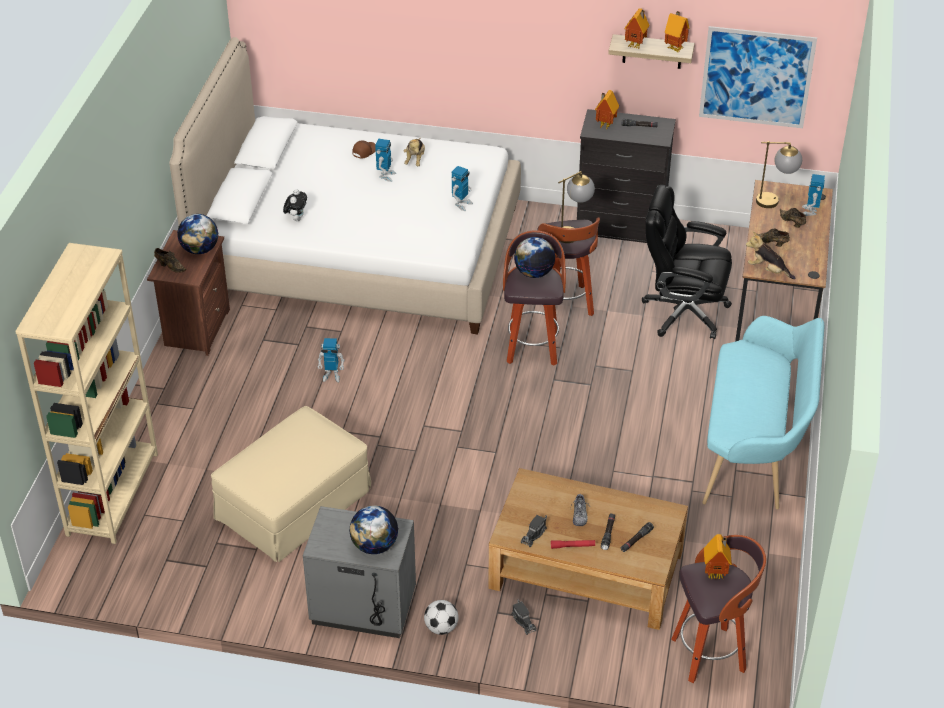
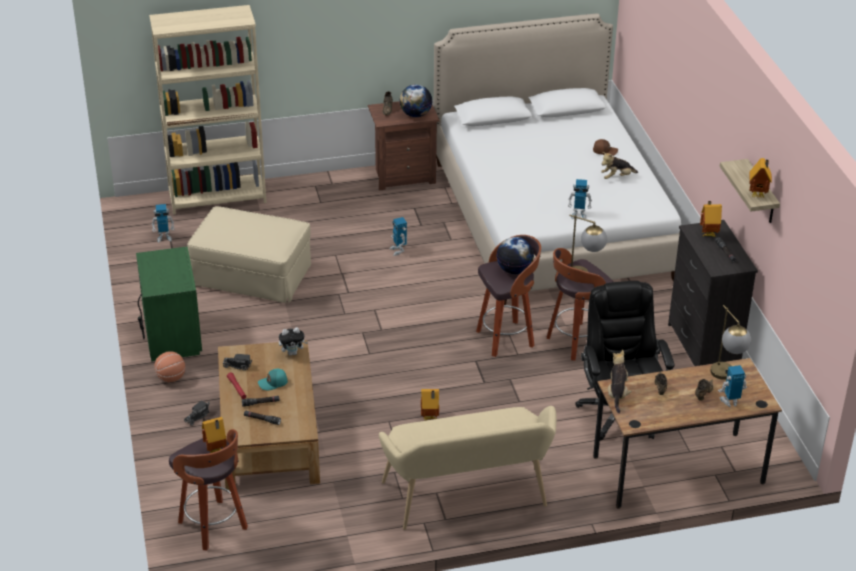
camera: 65 degrees right, 5 degrees down
(296, 218) = (493, 146): plush toy -> plush toy (293, 353)
(362, 607) = (171, 336): grey nightstand -> green nightstand
(374, 546) = (160, 280): globe -> none
(386, 176) = (582, 169): toy robot -> toy robot (164, 237)
(441, 628) = (171, 378): football -> basketball
(579, 514) = (273, 383): shoe -> turquoise cap
(636, 46) = (741, 174): toy house -> toy house (430, 418)
(754, 451) = (468, 499): turquoise bench -> beige bench
(756, 77) = (802, 269): picture -> none

